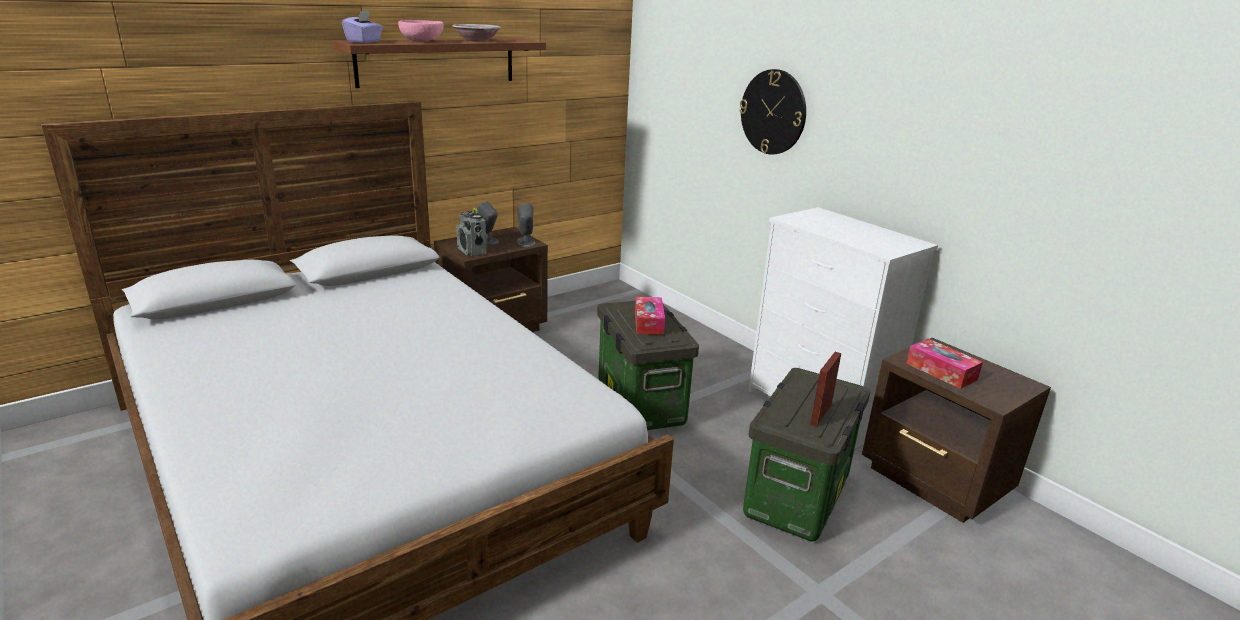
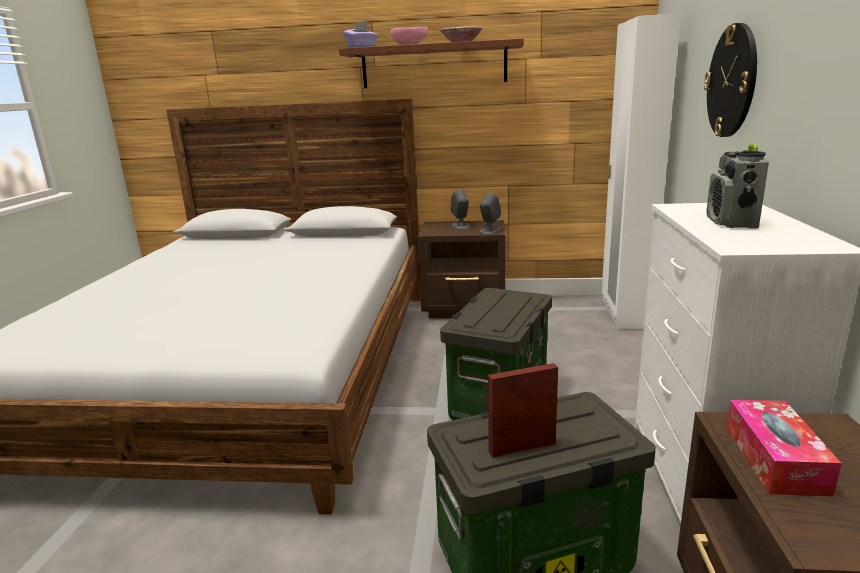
camera: 45 degrees right, 5 degrees down
(472, 251) = (435, 231): radio -> radio (731, 223)
(634, 299) = (624, 314): none -> white wardrobe
(648, 323) = (500, 310): tissue box -> none

